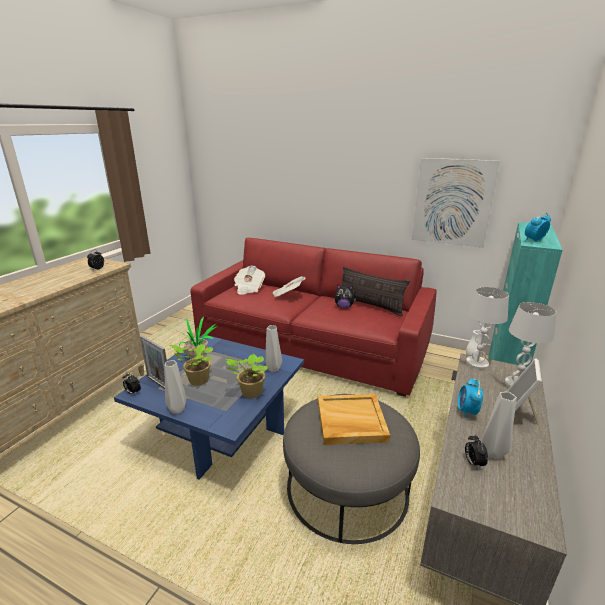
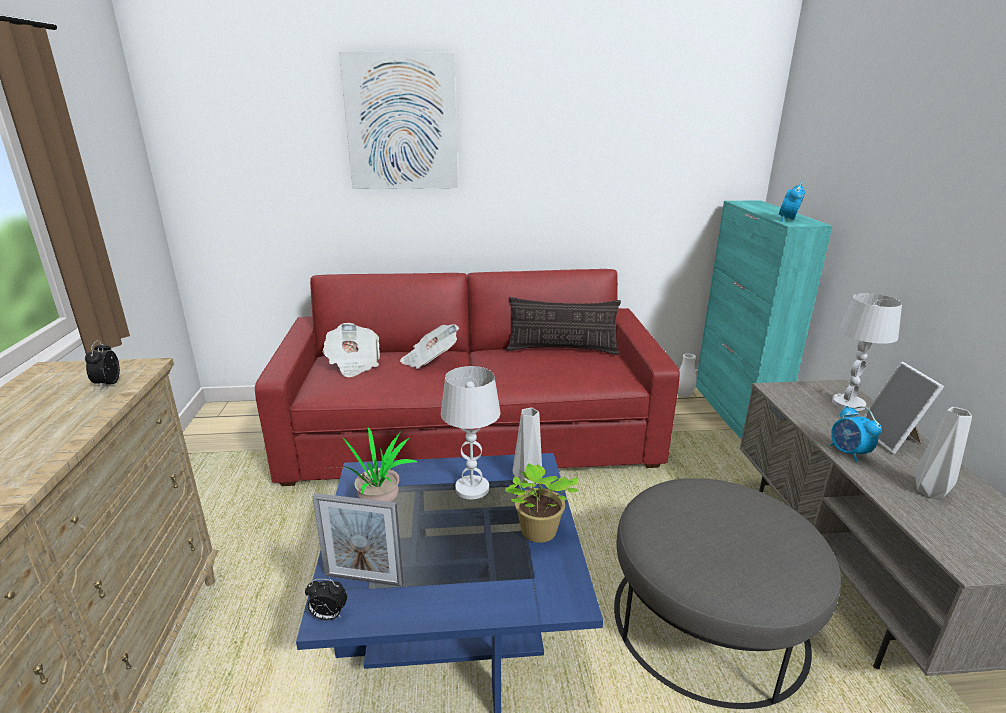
camera: 30 degrees left, 0 degrees up
(177, 409) = (450, 610): grey vase -> none
(197, 380) = (427, 546): potted plant -> none
(344, 307) = (532, 359): plush toy -> none
(350, 421) = (717, 520): beige tray -> none
(452, 202) = (640, 182): picture -> picture (401, 123)
(473, 463) = (930, 513): alarm clock -> none
(477, 363) = (784, 390): white table lamp -> white table lamp (472, 488)

